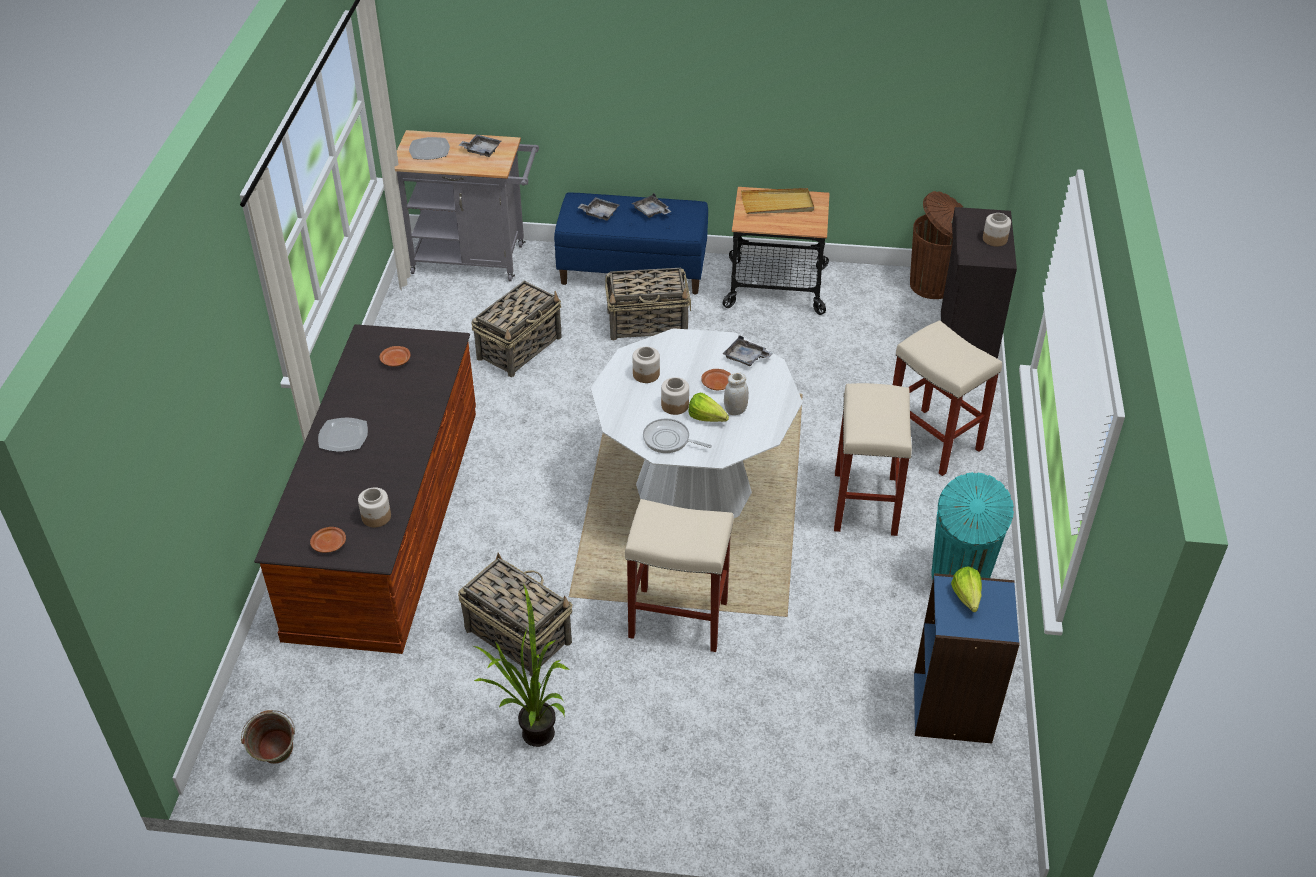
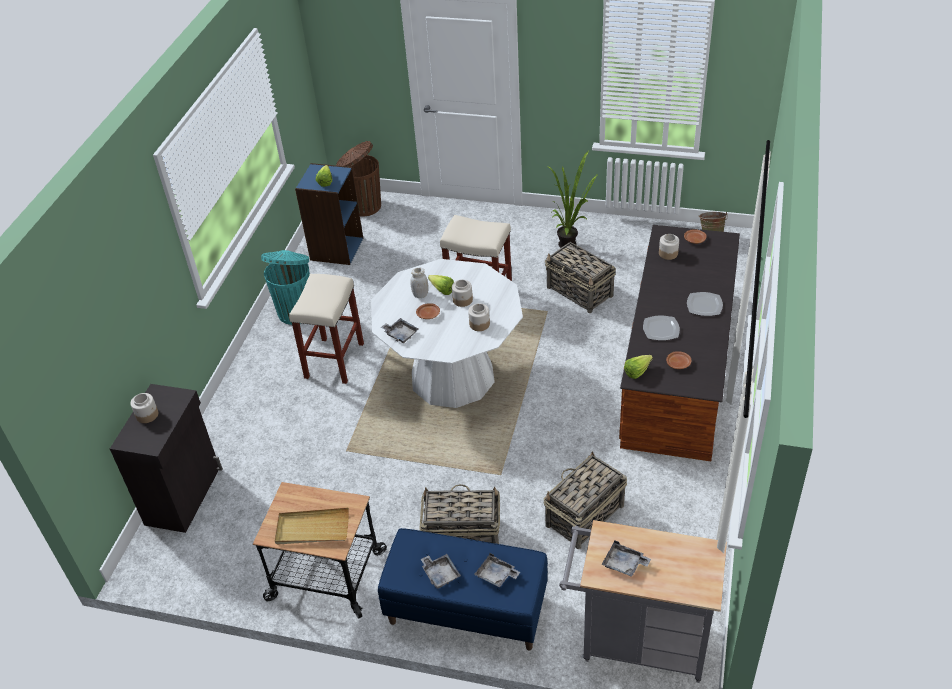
camera: 170 degrees left, 0 degrees up
(430, 150) = (684, 568): plate -> plate (660, 329)
(444, 350) = (639, 371): none -> lettuce
(669, 440) = (471, 277): frying pan -> none
(934, 285) = (173, 567): brown trash can -> brown trash can (363, 206)
(934, 442) = (261, 404): beige stool -> none

